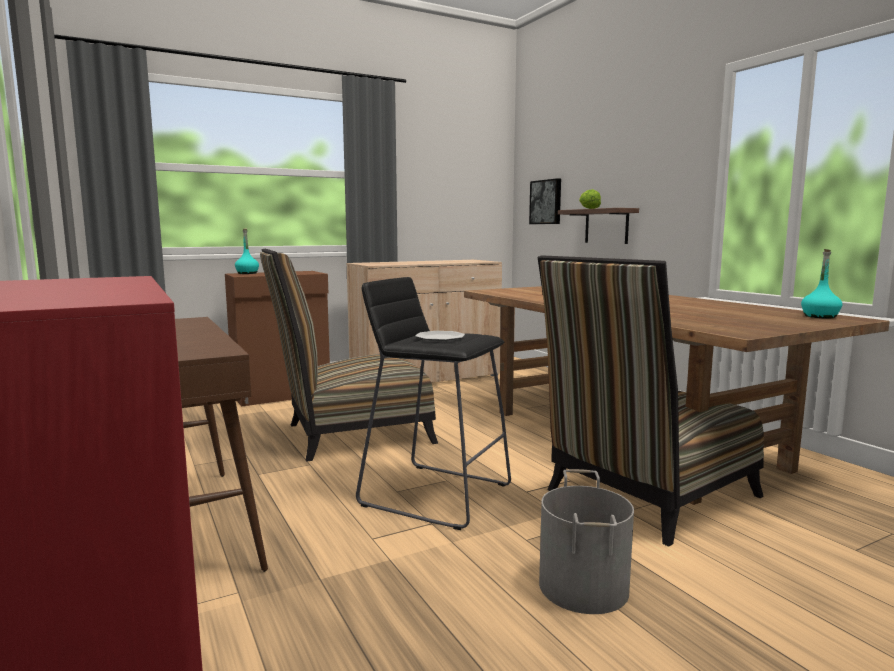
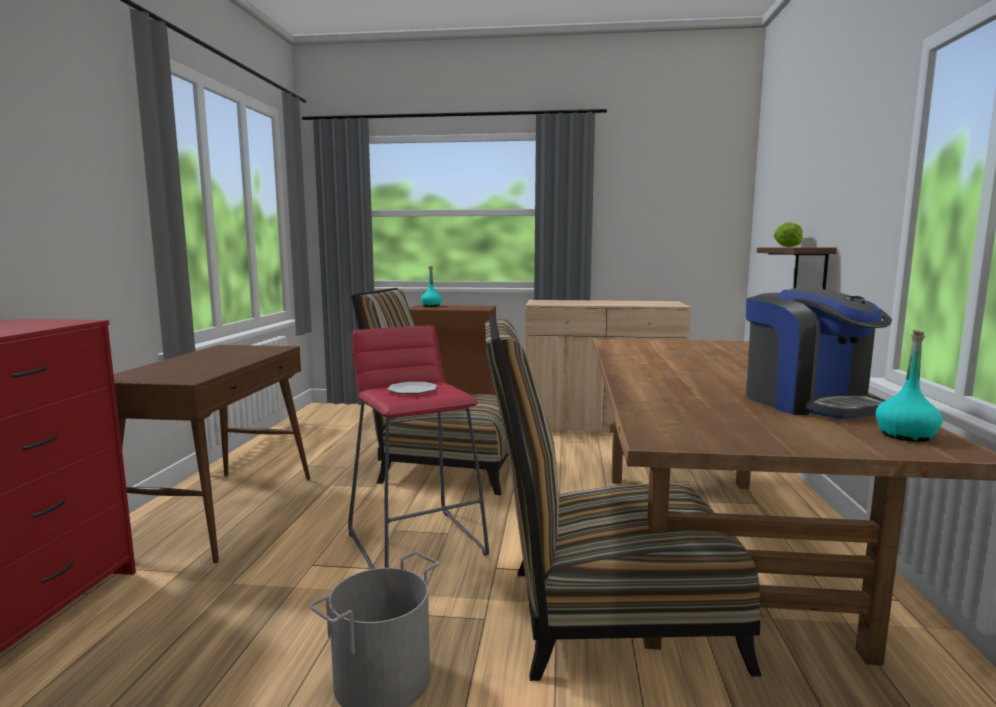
camera: 35 degrees right, 0 degrees up
(435, 494) = (417, 543): black stool -> red stool
(546, 202) = (771, 235): picture -> none
(731, 309) = (808, 403): none -> coffee machine

